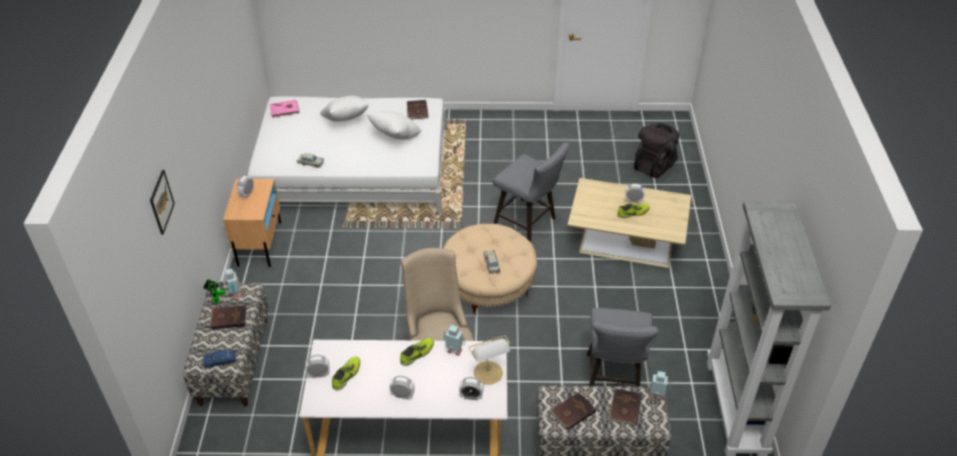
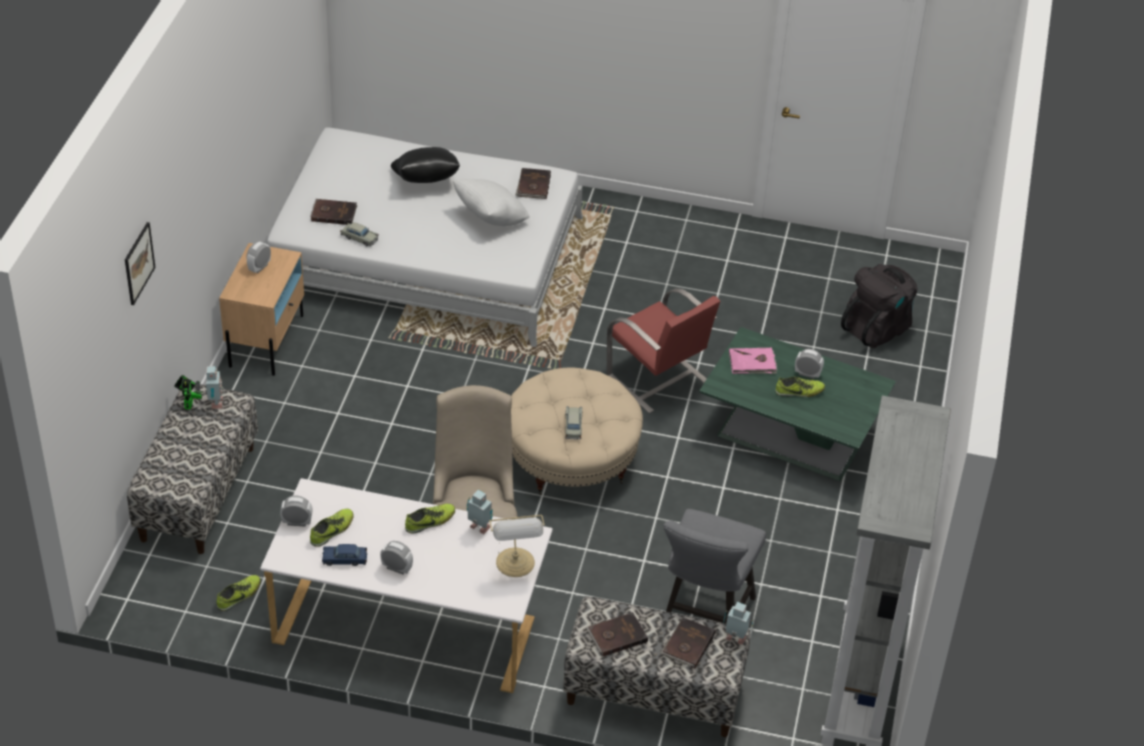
camera: 10 degrees right, 0 degrees up
(220, 361) = (177, 485): blue toy car -> blue toy car (344, 559)
(228, 318) = (199, 432): brown book -> brown book (333, 213)
(281, 433) = (239, 596): none -> shoe
(284, 110) = (341, 152): pink book -> pink book (752, 363)
(346, 121) = (425, 183): white pillow -> black pillow
(471, 396) = (484, 587): alarm clock -> none
(528, 223) = (658, 380): grey stool -> red chair
(624, 242) = (789, 433): beige coffee table -> green coffee table

